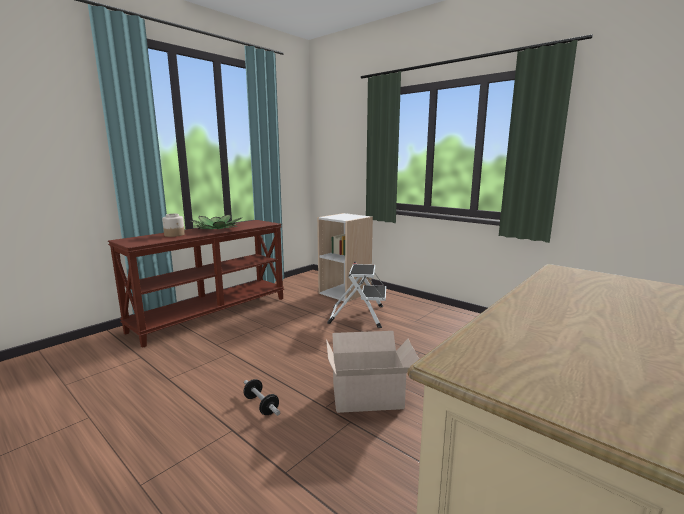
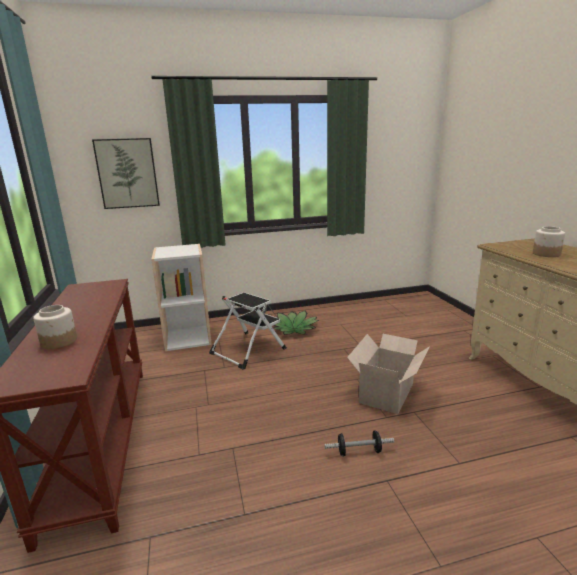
camera: 55 degrees left, 5 degrees up
(217, 229) = (79, 311): potted plant -> potted plant (294, 329)
(345, 154) = (127, 173): none -> picture
(579, 295) = (546, 254): none -> jar

